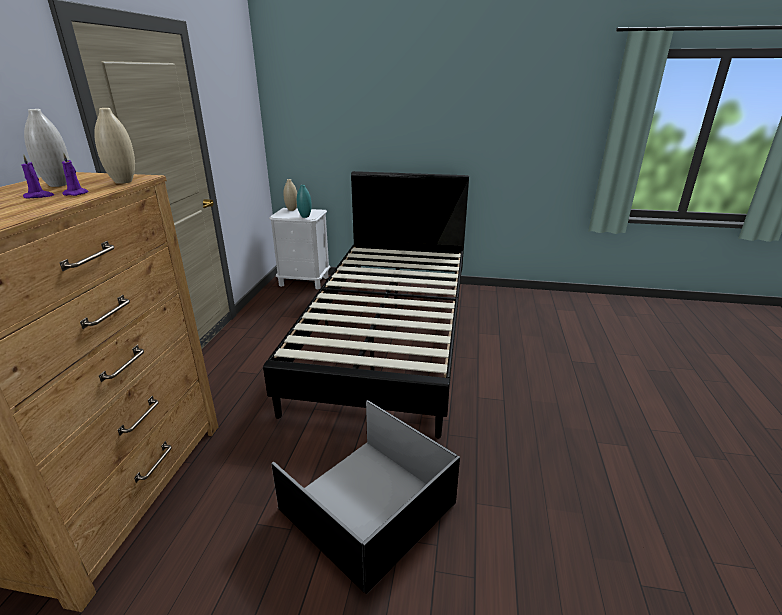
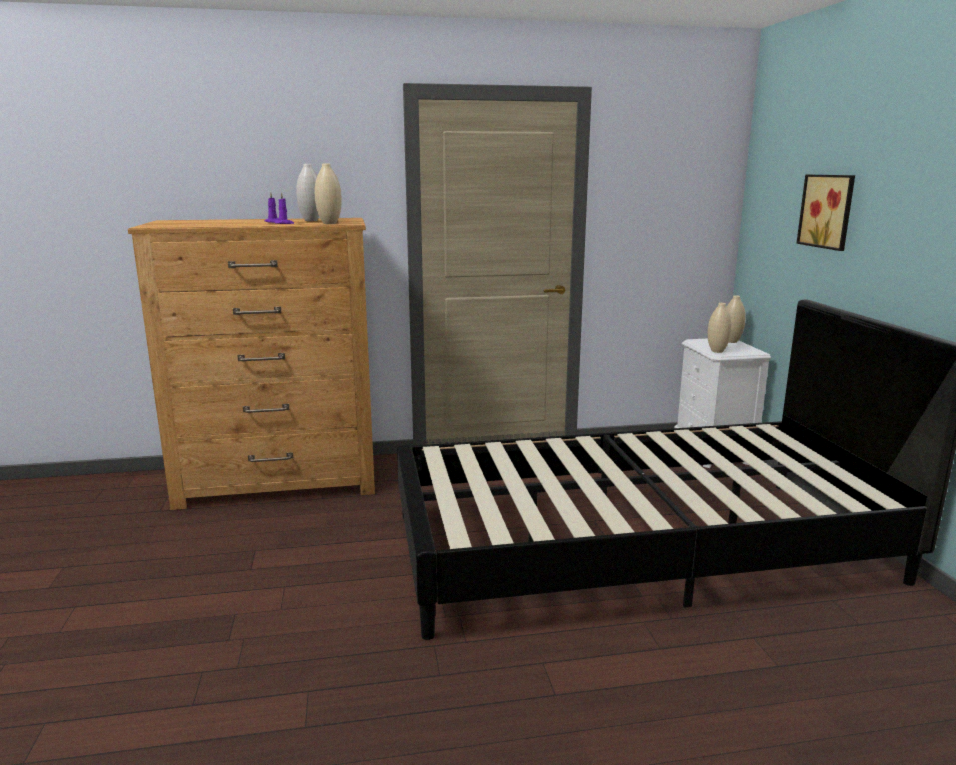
camera: 70 degrees right, 10 degrees down
(305, 216) = (717, 351): turquoise vase -> beige vase
(352, 117) = (828, 211): none -> picture
(369, 504) = (290, 606): black storage box -> none

